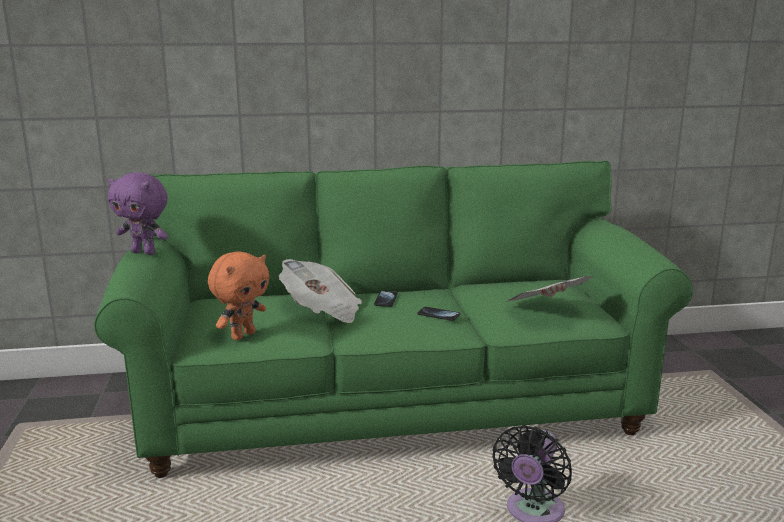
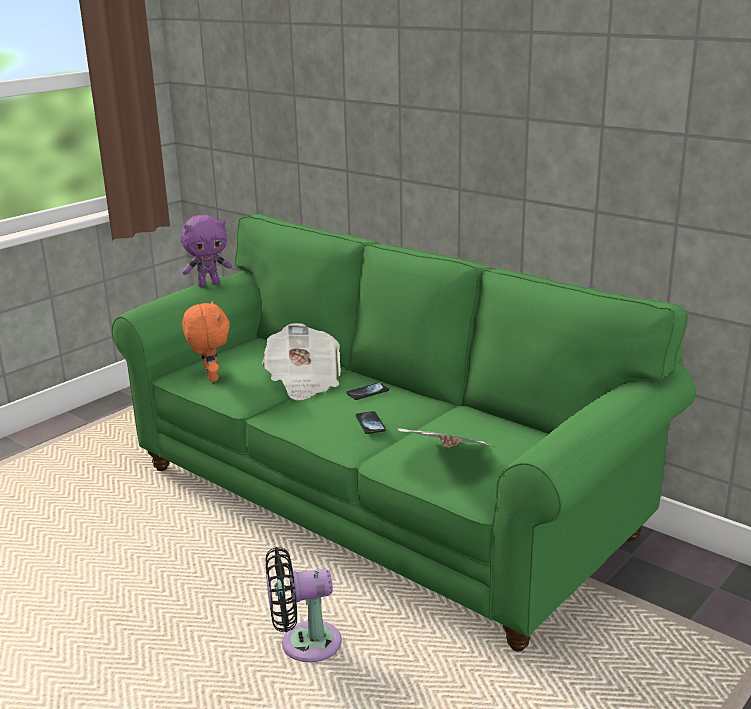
camera: 50 degrees right, 5 degrees up
(144, 252) = (208, 284): purple plush toy -> purple plush toy turned 90 degrees counterclockwise
(242, 335) = (210, 377): orange plush toy -> orange plush toy turned 105 degrees counterclockwise

